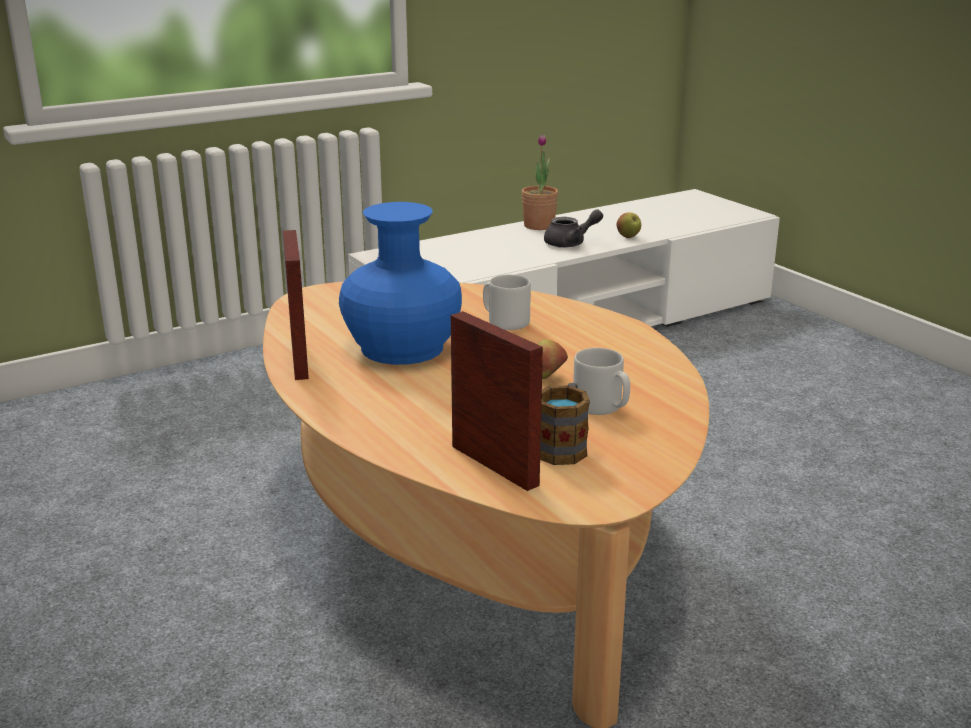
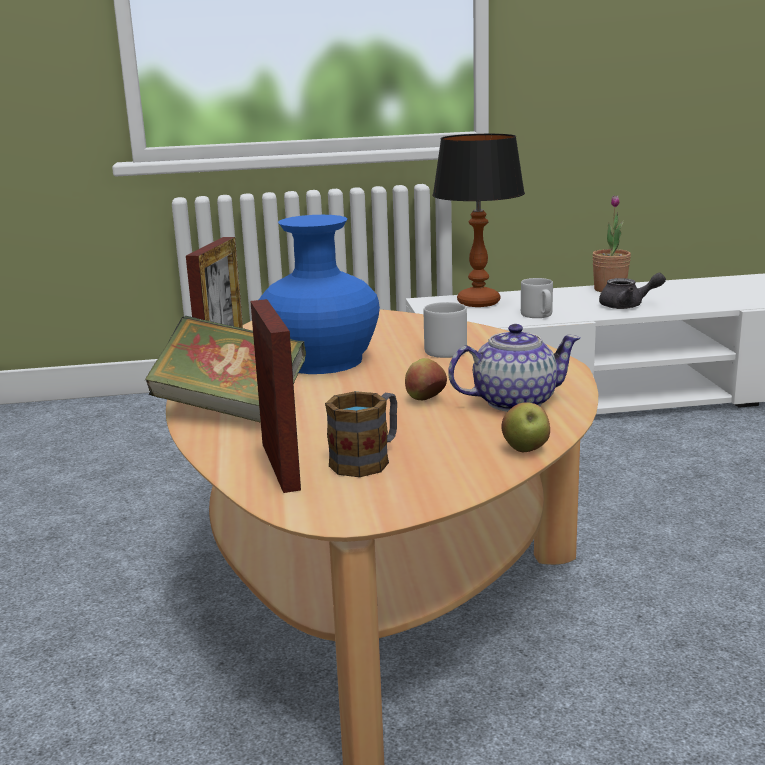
camera: 25 degrees right, 5 degrees down
(379, 415) = (231, 410): none -> book
(427, 252) = (478, 302): none -> table lamp
(602, 407) = (449, 432): grey mug -> grey mug (538, 315)
(623, 369) = (513, 402): none -> teapot
(628, 237) = (695, 305): apple -> apple (525, 449)

